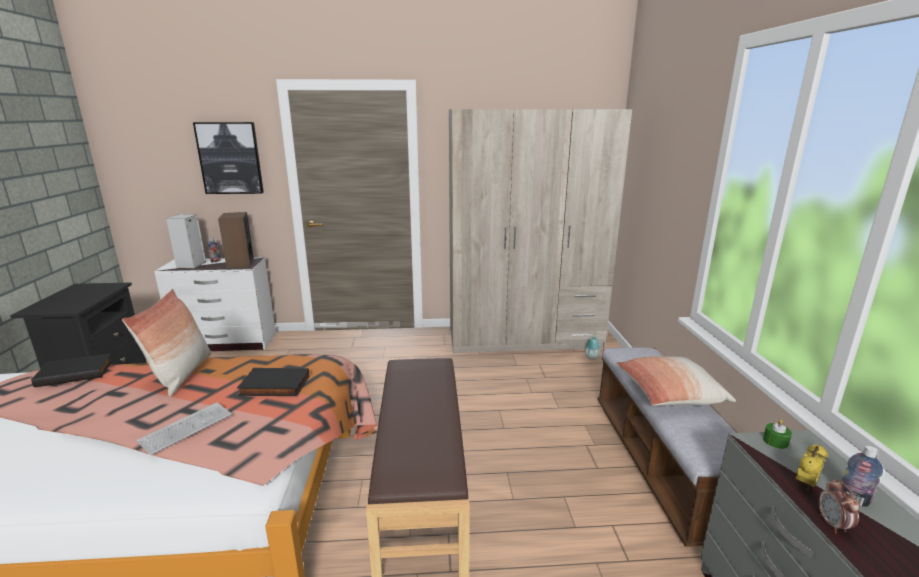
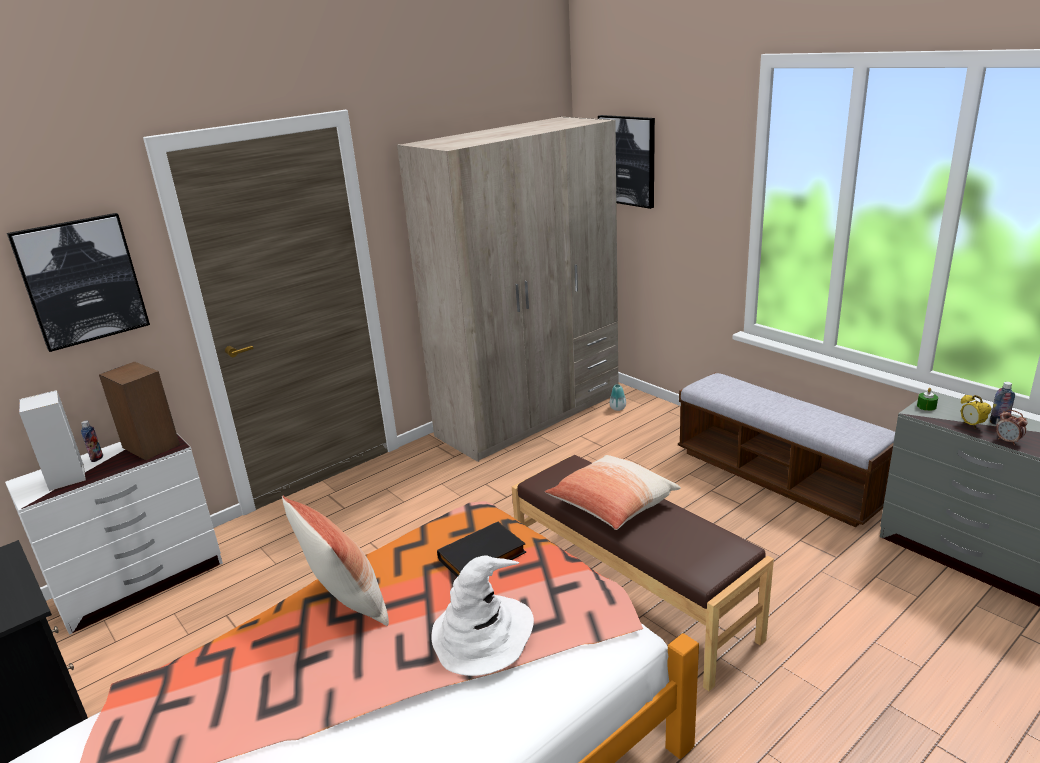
camera: 35 degrees left, 5 degrees up
(76, 372) = (188, 675): black book -> none
(186, 428) = (482, 635): keyboard -> white hat
(646, 148) = (627, 160): none -> picture
(669, 394) = (782, 408): pillow -> pillow (612, 506)
(805, 484) = (971, 425): alarm clock -> alarm clock turned 150 degrees clockwise

